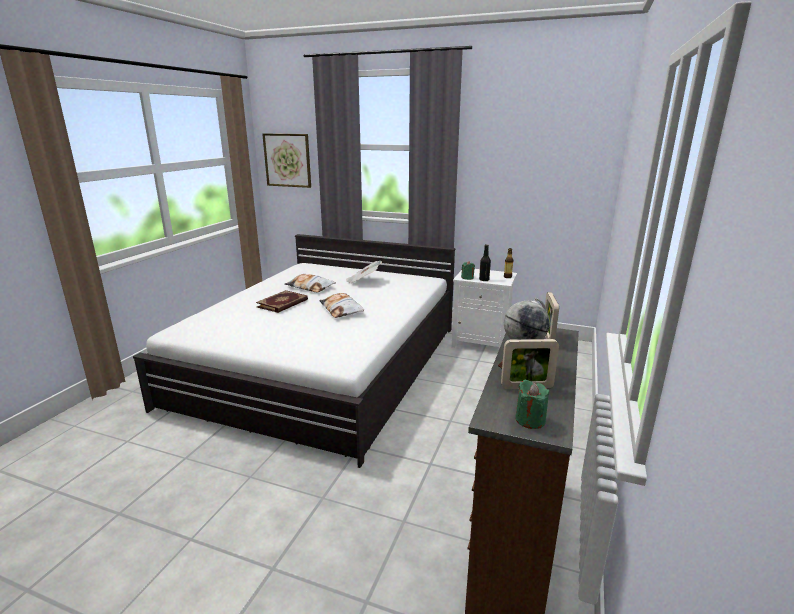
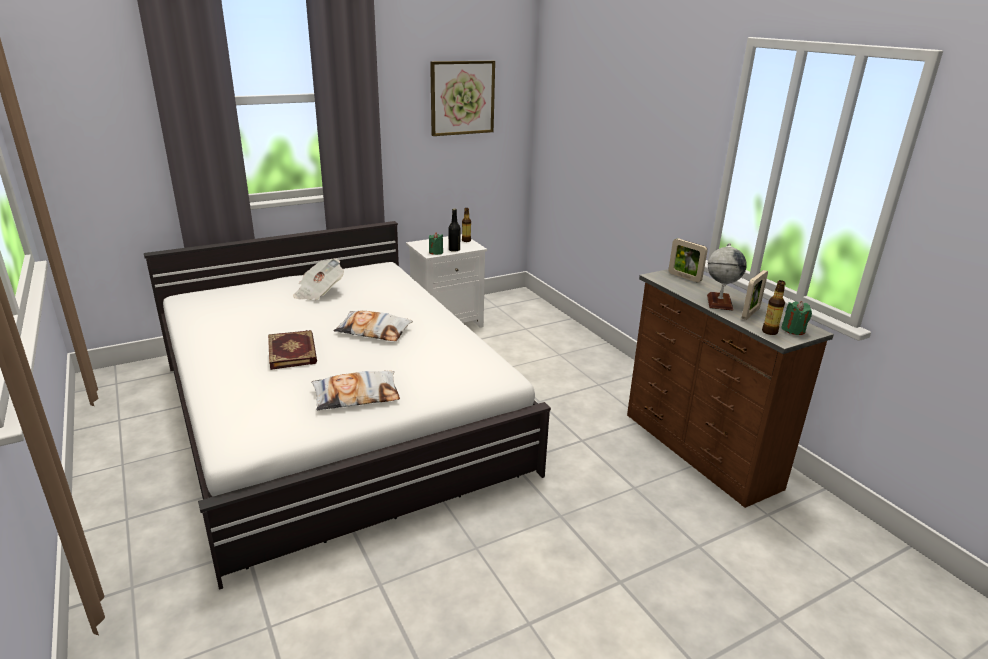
camera: 50 degrees left, 5 degrees up
(287, 160) = (83, 132): picture -> picture (462, 98)
(310, 287) = (272, 321): pillow -> pillow (356, 396)
(498, 408) = (769, 332): none -> bottle

